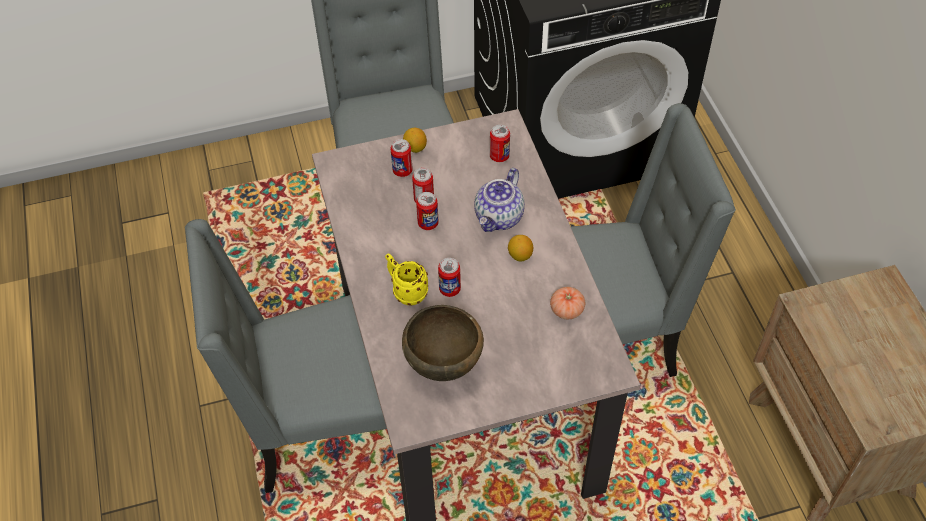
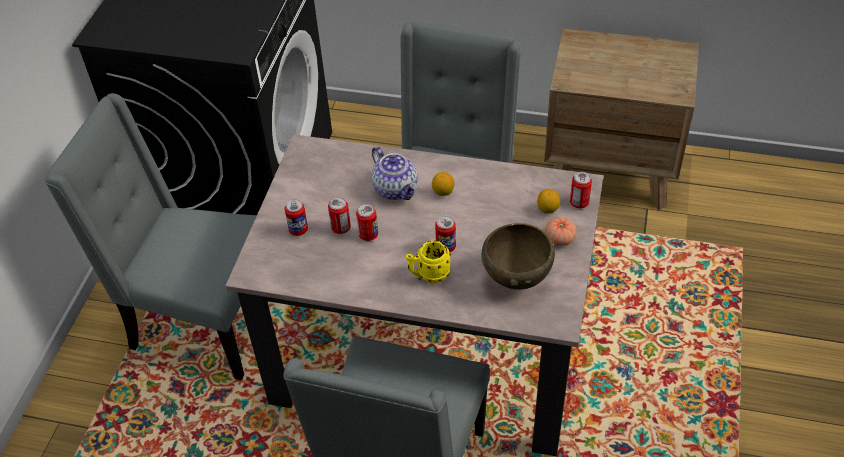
camera: 60 degrees left, 5 degrees down
(415, 148) = (280, 212): lemon -> lemon (548, 209)
(499, 156) = (334, 164): can -> can (579, 203)
(566, 310) = (513, 186): tomato -> tomato (559, 238)

